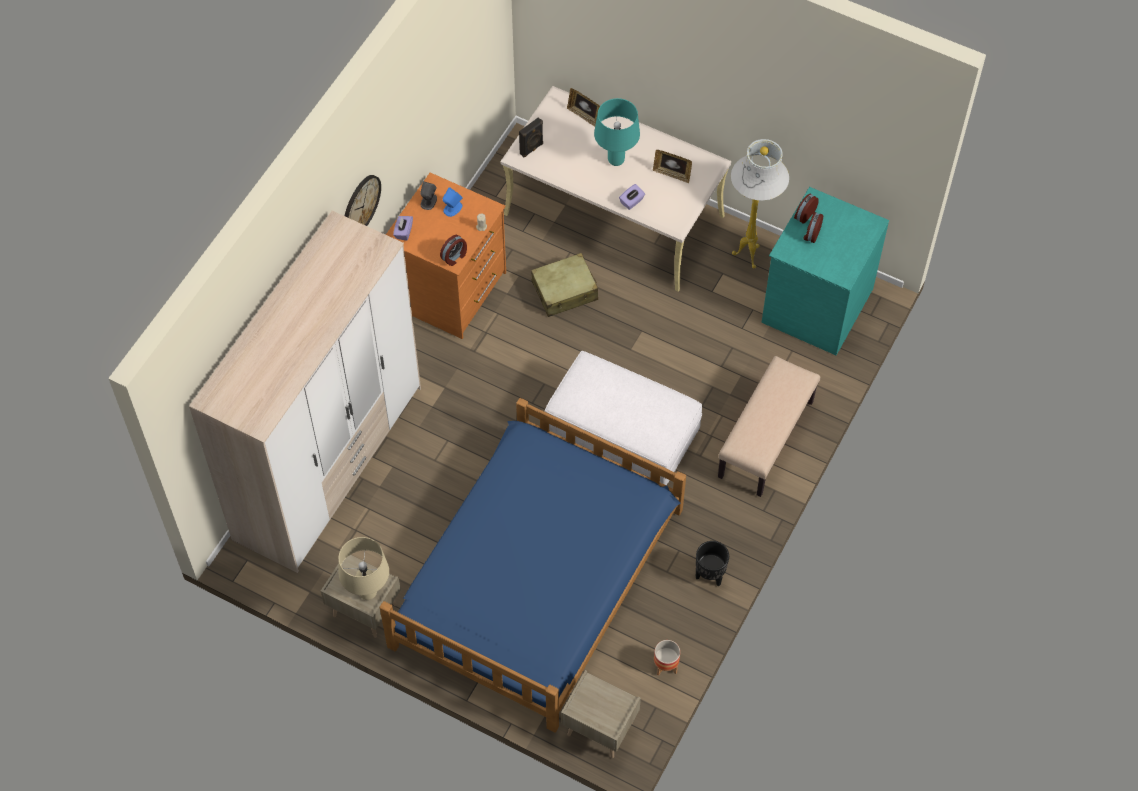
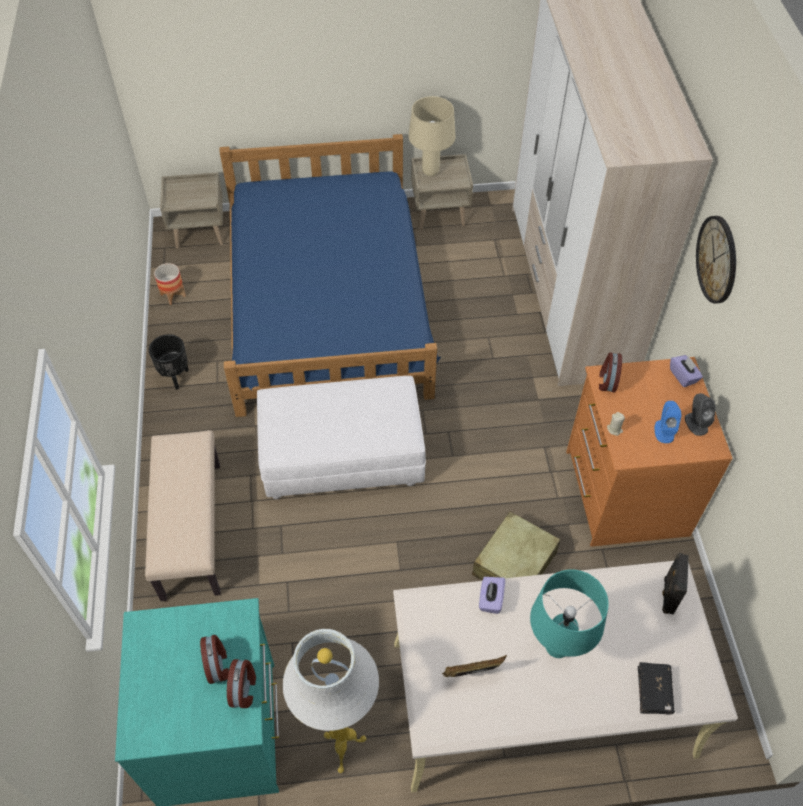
camera: 145 degrees right, 5 degrees down
(584, 116) = (654, 691): picture frame -> black book

